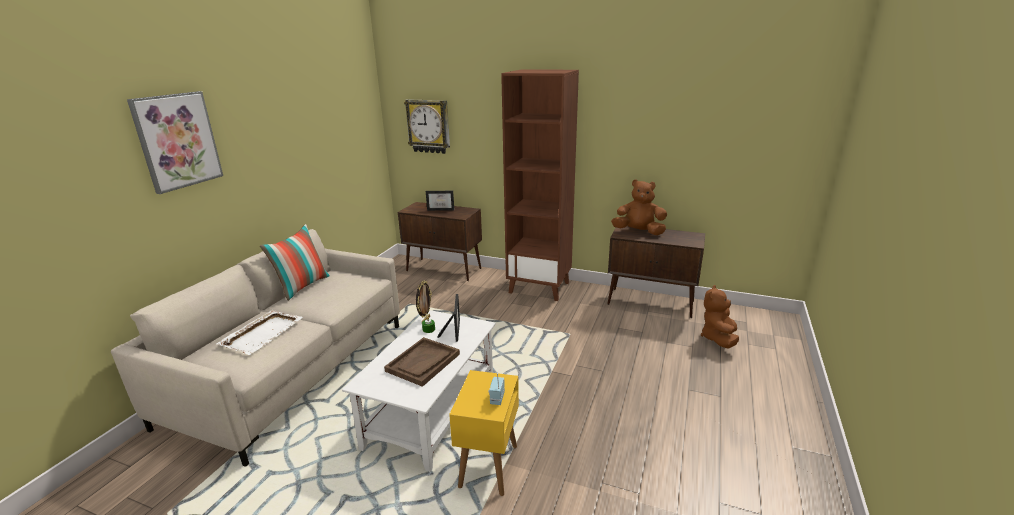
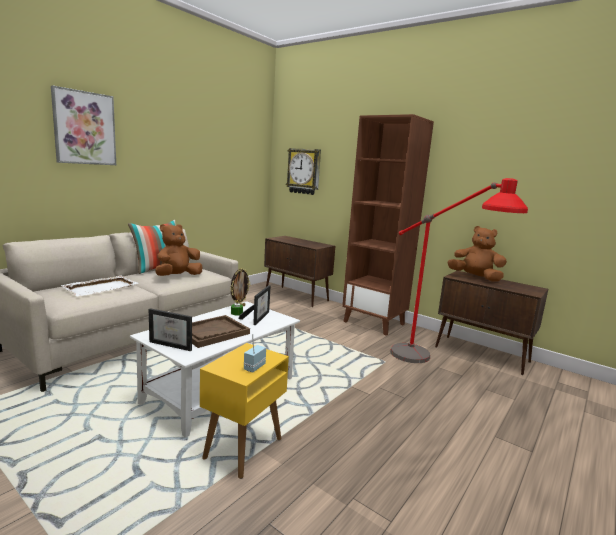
camera: 15 degrees right, 10 degrees down
(441, 209) = (302, 241): picture frame -> picture frame (174, 344)
(613, 327) = (433, 365): none -> red floor lamp
(718, 339) = (548, 399): brown plush toy -> brown plush toy (178, 276)

